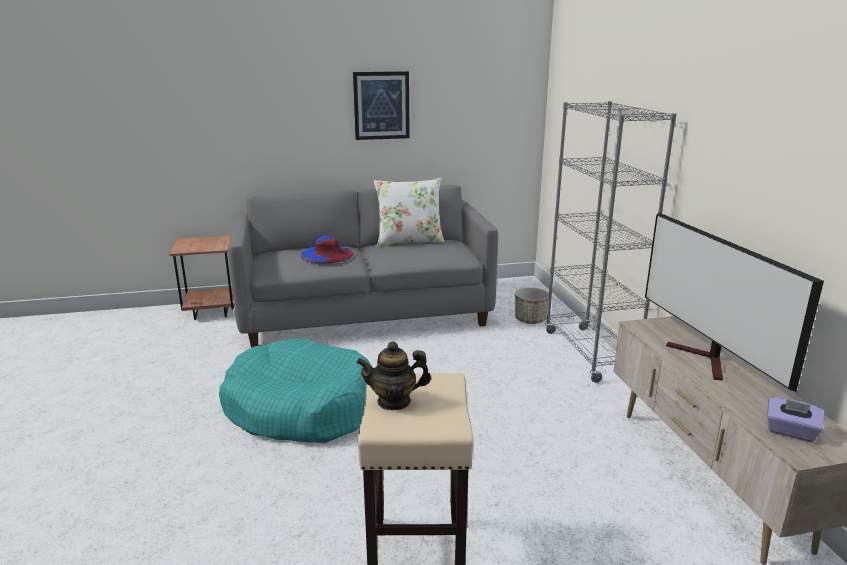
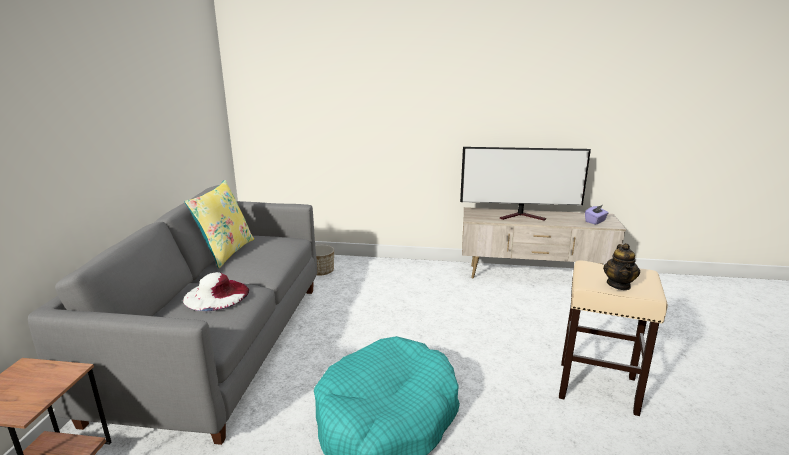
camera: 70 degrees left, 0 degrees up
(327, 254) = (216, 295): blue hat -> white hat
(381, 105) = (132, 118): picture -> none
(409, 241) = (226, 252): white pillow -> yellow pillow
(589, 354) = (390, 267): grey bookcase -> none

